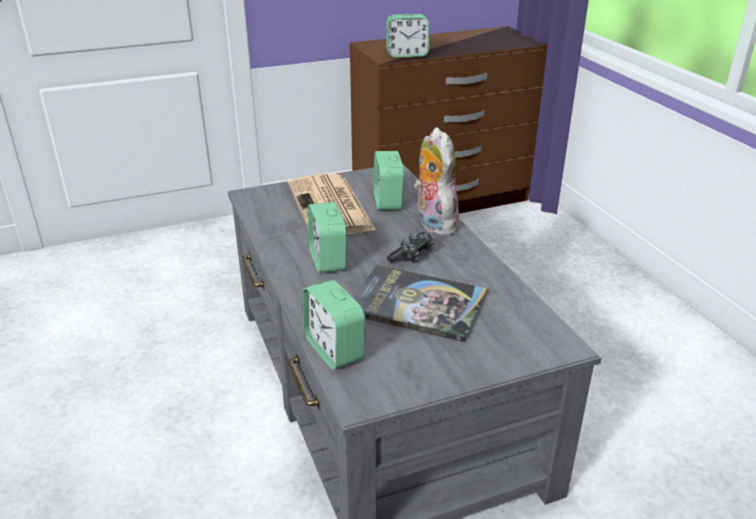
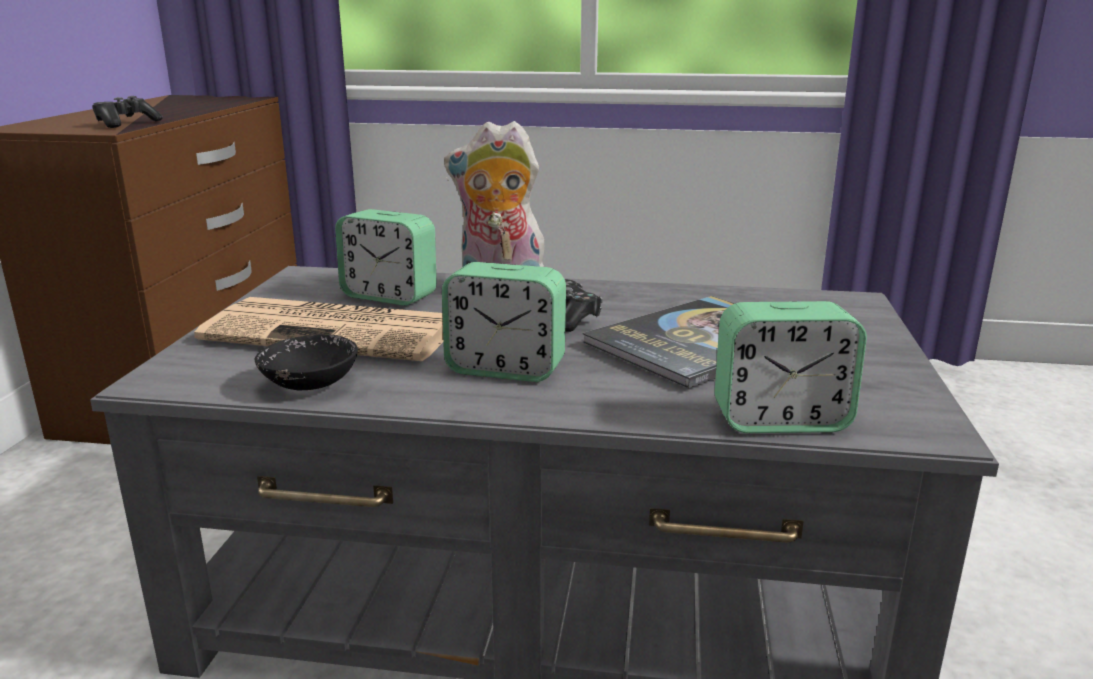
camera: 60 degrees left, 10 degrees down
(271, 224) = (310, 384): none -> black bowl
(407, 54) = (126, 123): alarm clock -> game controller

